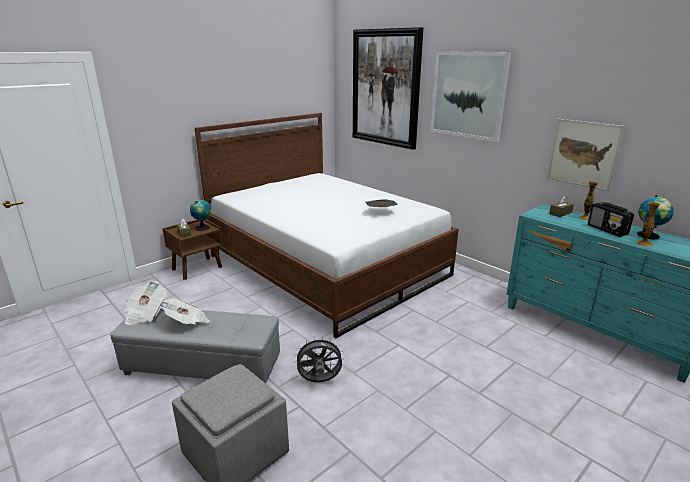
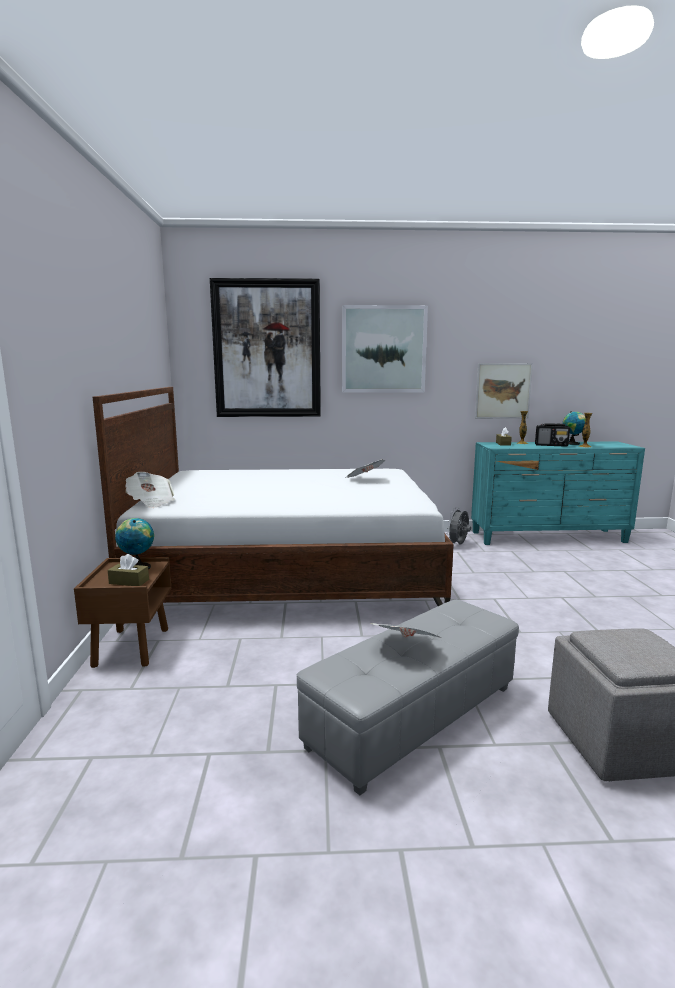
camera: 50 degrees left, 10 degrees down
(146, 313) = (338, 671): newspaper -> newspaper (151, 502)
(319, 381) = (520, 653): grey fan -> grey fan (458, 545)

